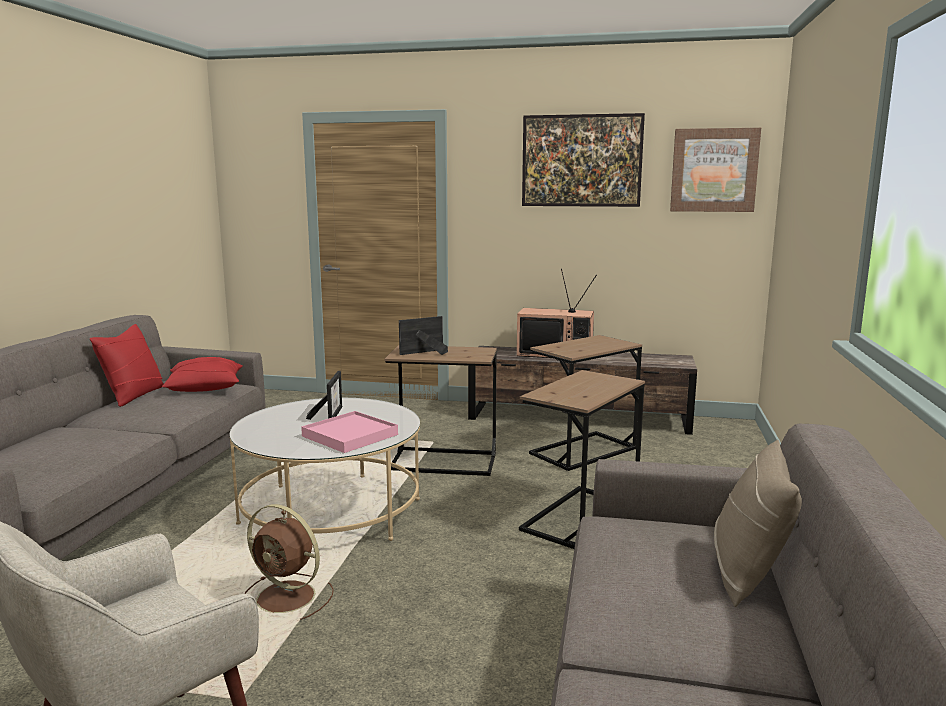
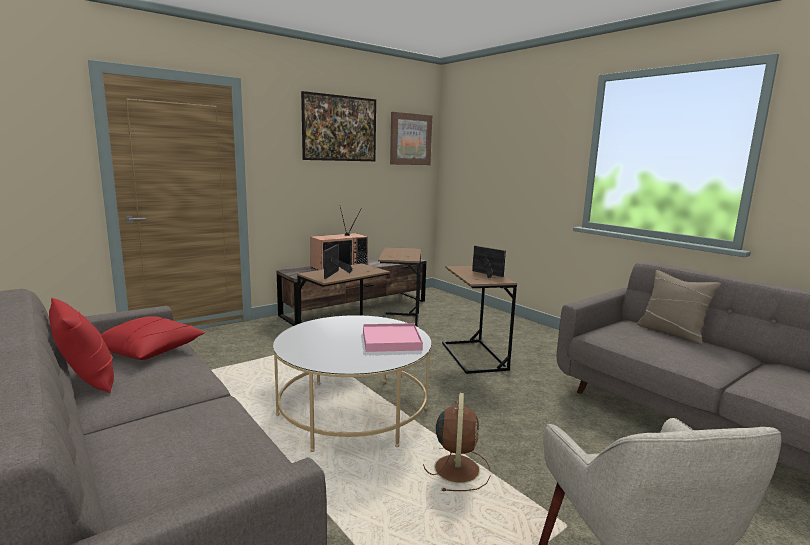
camera: 50 degrees left, 0 degrees up
(288, 598) = (456, 468): brown fan -> brown fan turned 60 degrees counterclockwise
(330, 414) = (336, 334): picture frame -> picture frame (485, 274)

